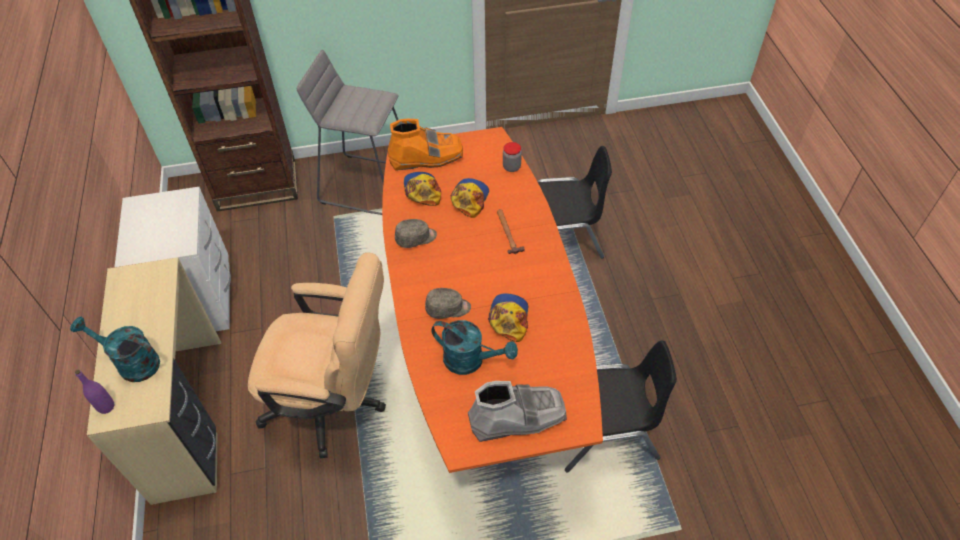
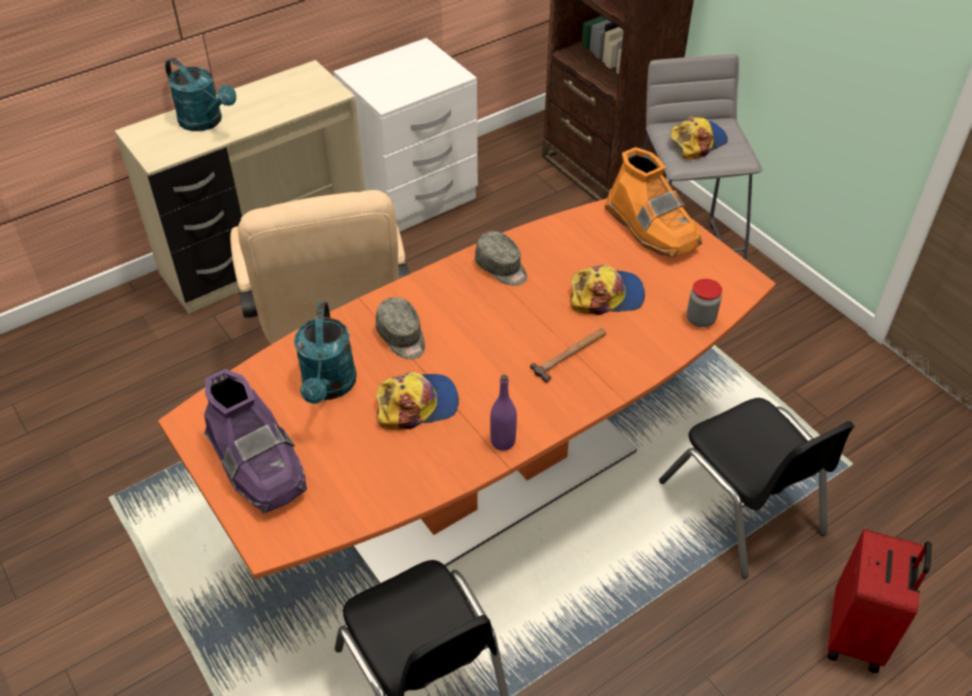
camera: 65 degrees right, 5 degrees down
(106, 406) = (149, 128): purple bottle -> purple bottle (503, 442)
(132, 363) = (206, 122): turquoise watering can -> turquoise watering can turned 135 degrees clockwise
(422, 190) = (588, 245): cap -> cap (697, 141)
(517, 417) = (257, 464): grey boot -> purple boot
(652, 229) = (857, 635): none -> red suitcase

